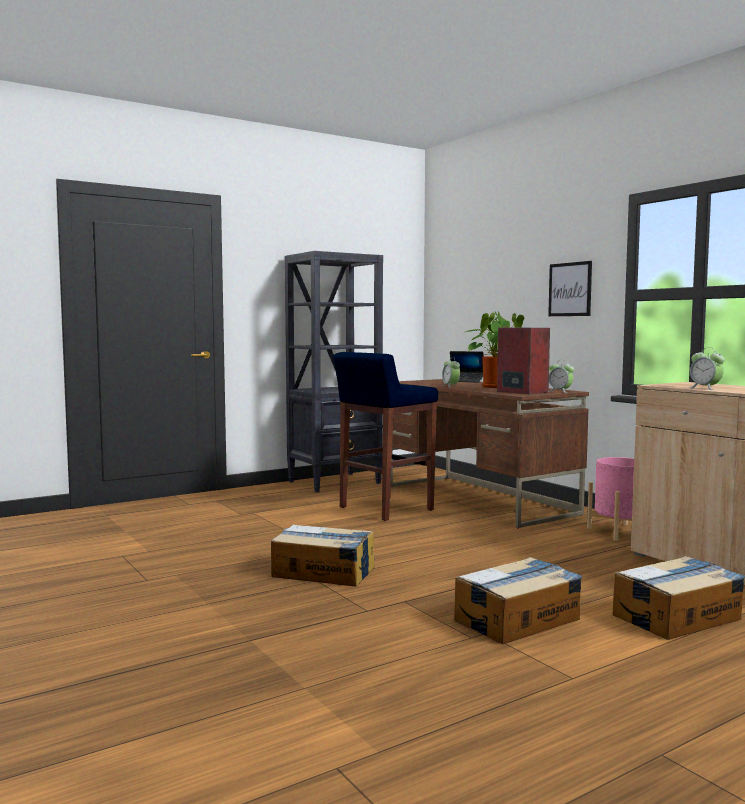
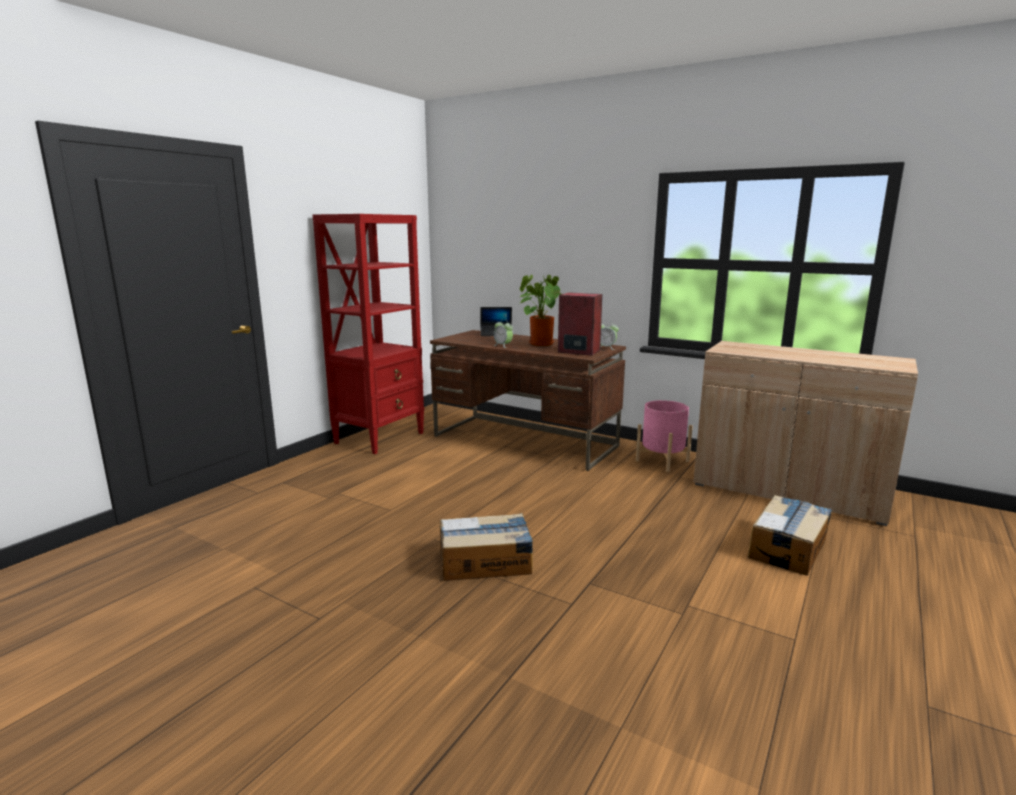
camera: 25 degrees left, 10 degrees up
(335, 482) = (380, 438): black bookcase -> red bookcase
(384, 509) = (458, 466): blue stool -> none
(518, 619) = (693, 581): cardboard box -> none
(570, 289) = (596, 253): picture -> none
(705, 388) = (764, 354): alarm clock -> none

